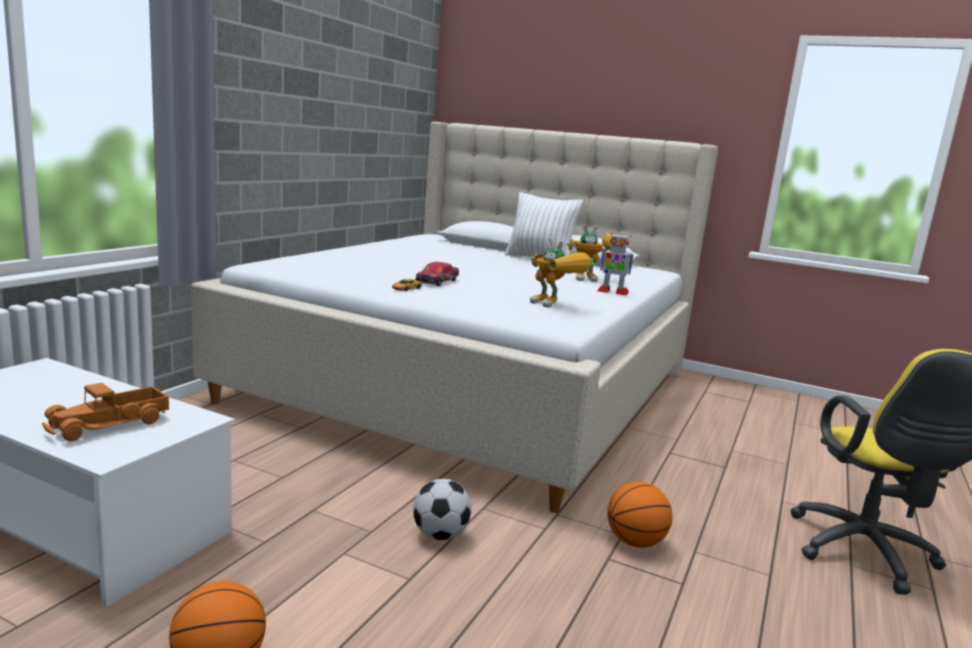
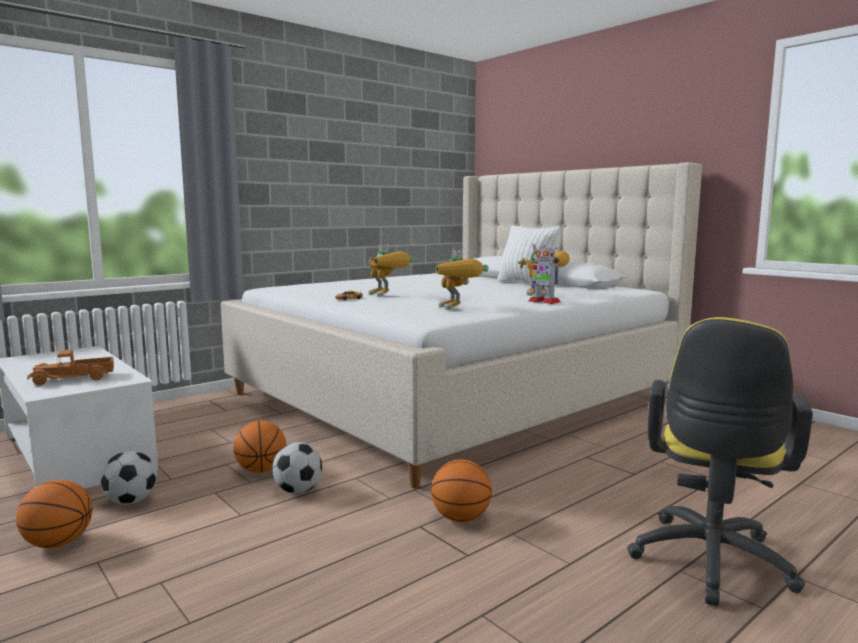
camera: 25 degrees right, 5 degrees down
(249, 584) = (131, 501): none -> football
(366, 513) = (261, 470): none -> basketball
(437, 281) = (388, 295): toy car -> toy robot

